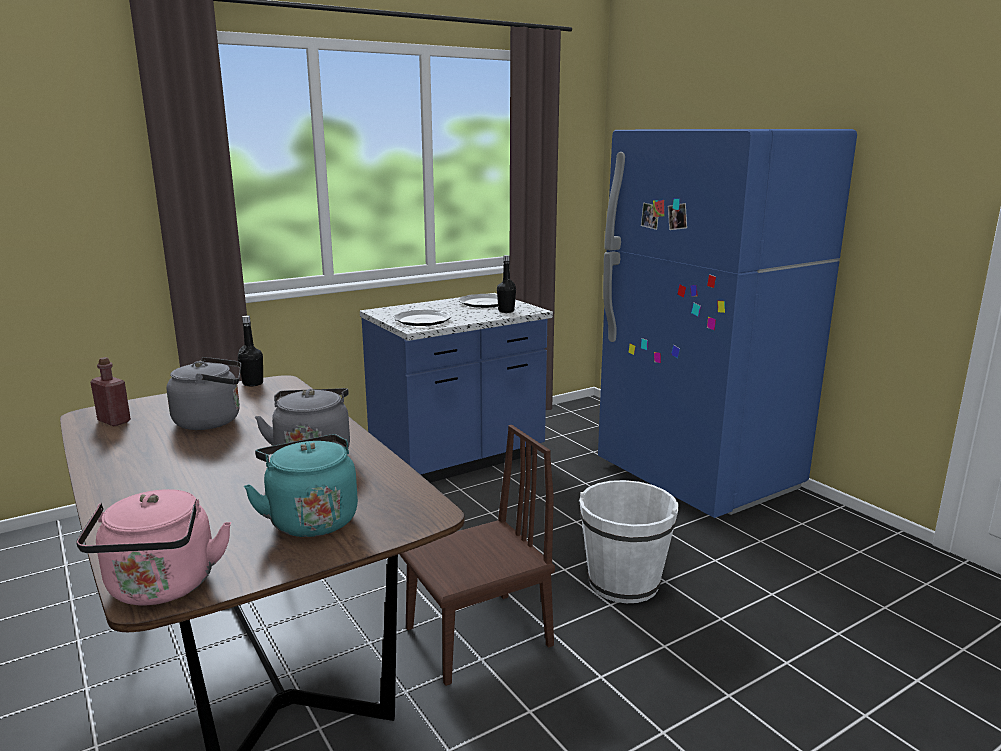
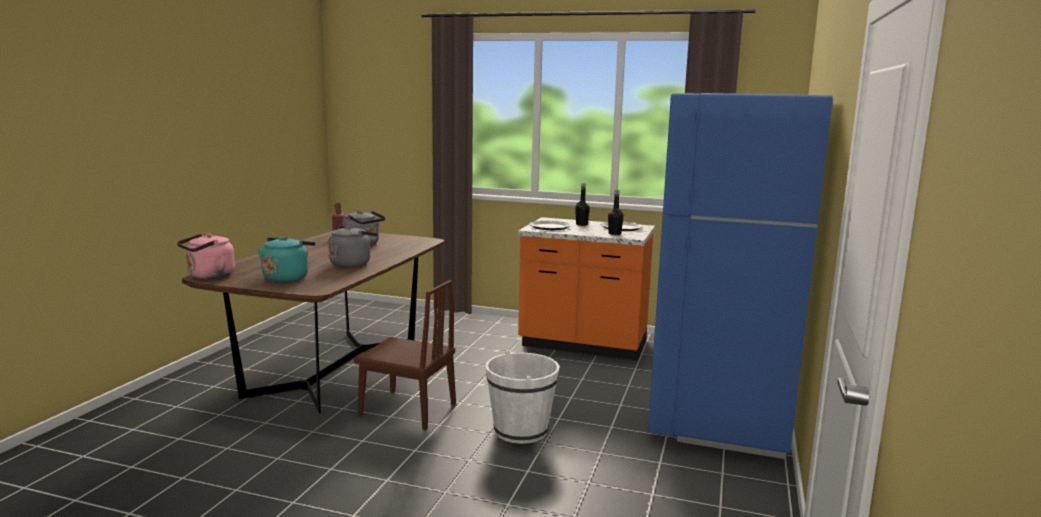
camera: 50 degrees right, 5 degrees down
(253, 383) = (420, 238): black bottle -> black bottle (581, 224)
(458, 460) = (583, 345): blue counter -> orange counter

